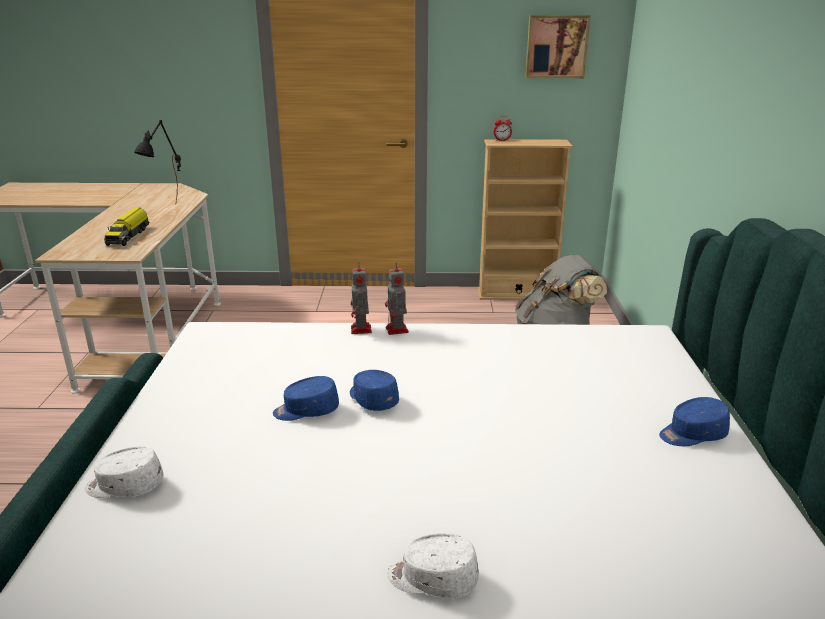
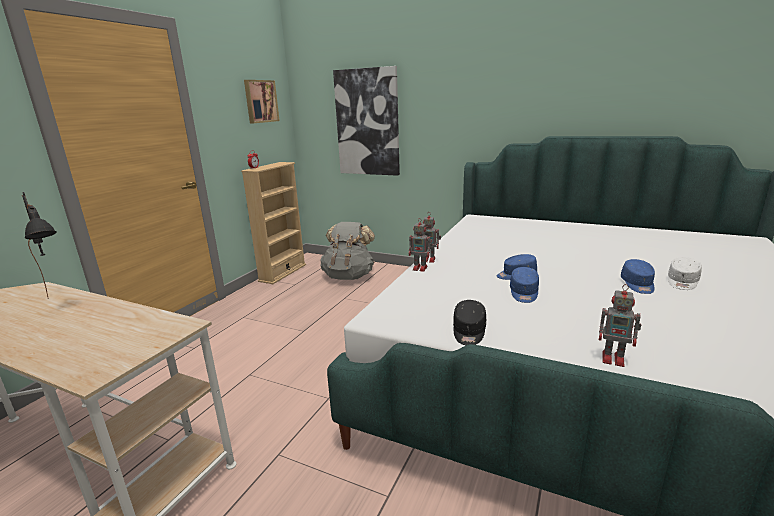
camera: 65 degrees left, 5 degrees down
(124, 486) = (614, 359): white cap -> toy robot
(129, 235) = (110, 326): toy truck -> none
(182, 385) = (469, 332): none -> black cap
(667, 107) = (367, 123): none -> picture
(692, 434) = (566, 227): blue cap -> blue cap (637, 284)

